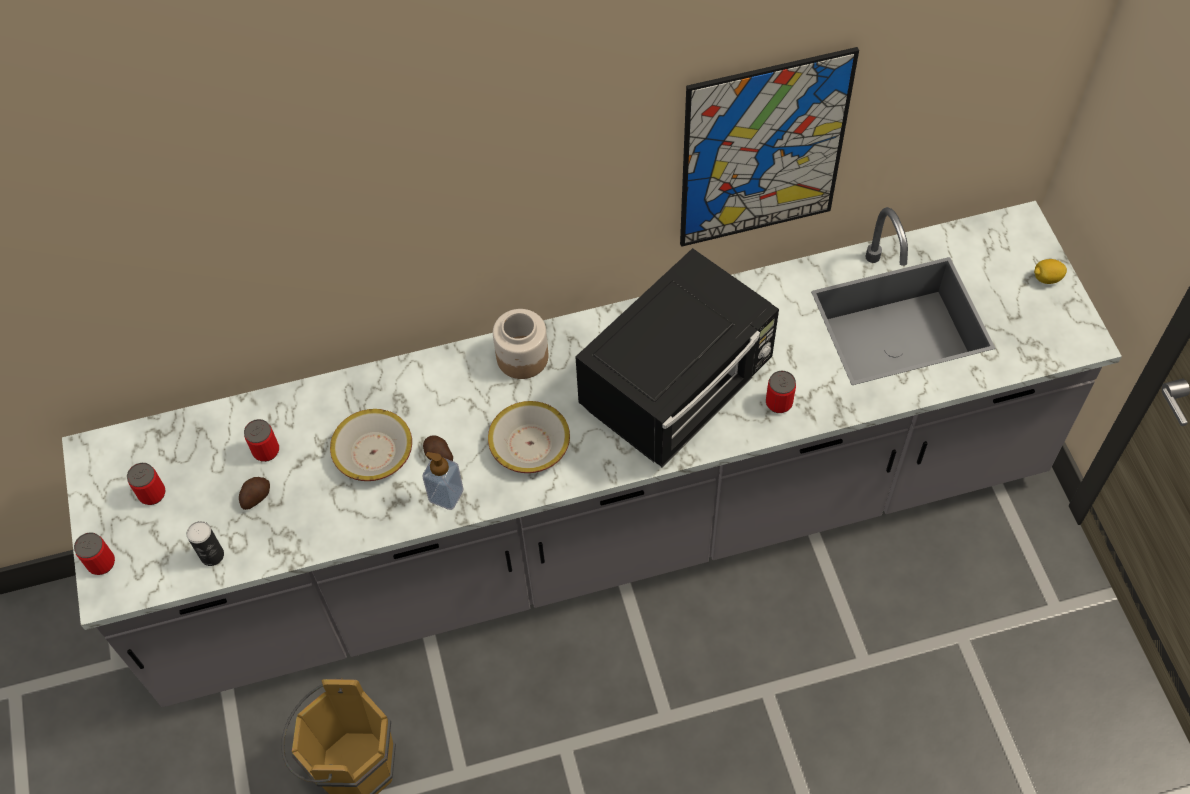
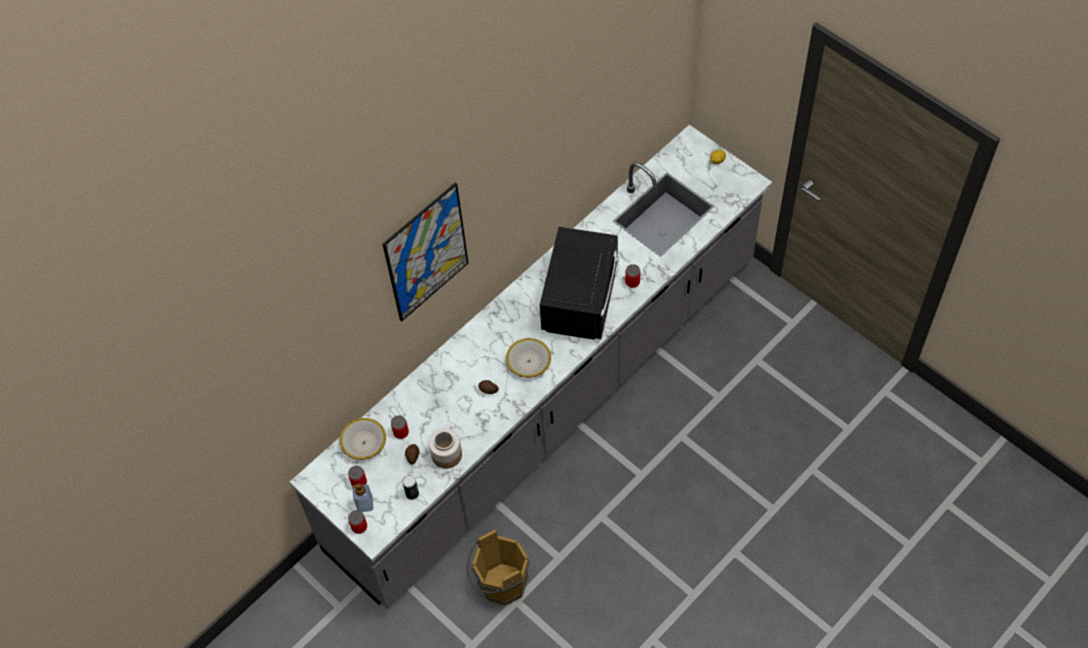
camera: 30 degrees left, 0 degrees up
(373, 453) = (455, 405): bowl -> bowl (364, 443)
(446, 495) = (505, 406): soap dispenser -> soap dispenser (365, 504)
(521, 357) = (495, 323): jar -> jar (446, 455)
(763, 151) = (572, 163): picture -> picture (426, 253)

